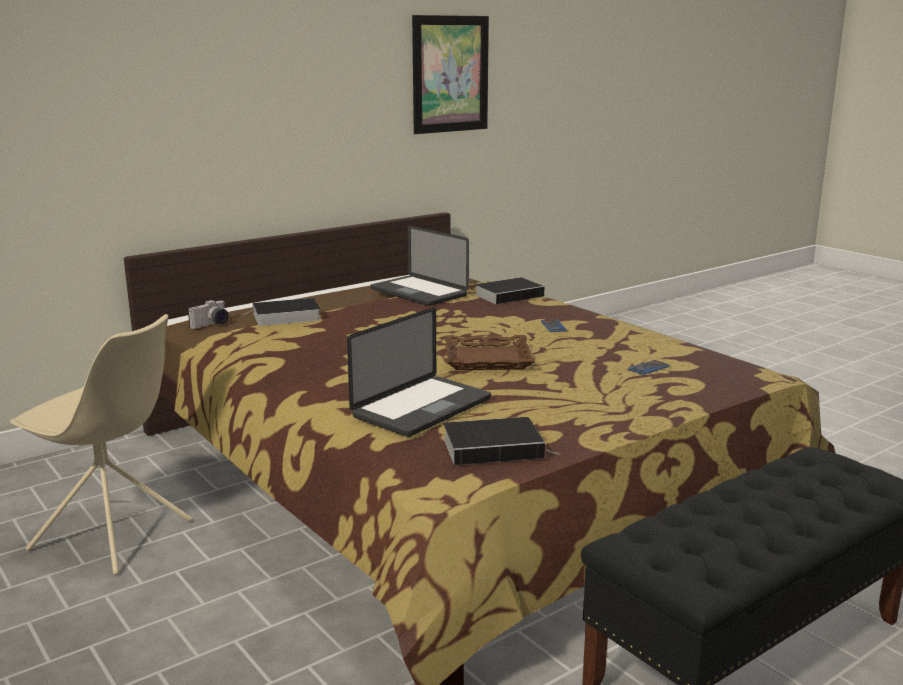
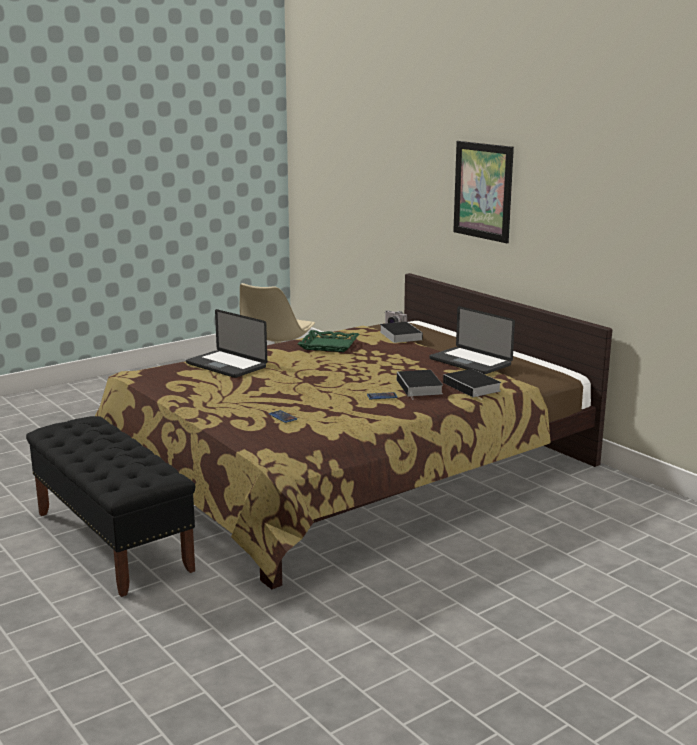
camera: 90 degrees right, 0 degrees up
(324, 350) = (328, 345): none -> green tray
(418, 292) = (470, 362): laptop -> laptop turned 90 degrees counterclockwise
(450, 74) = (637, 200): picture -> picture (483, 191)
(487, 359) = (305, 378): brown tray -> none
(495, 447) = (167, 378): book -> book (420, 387)

